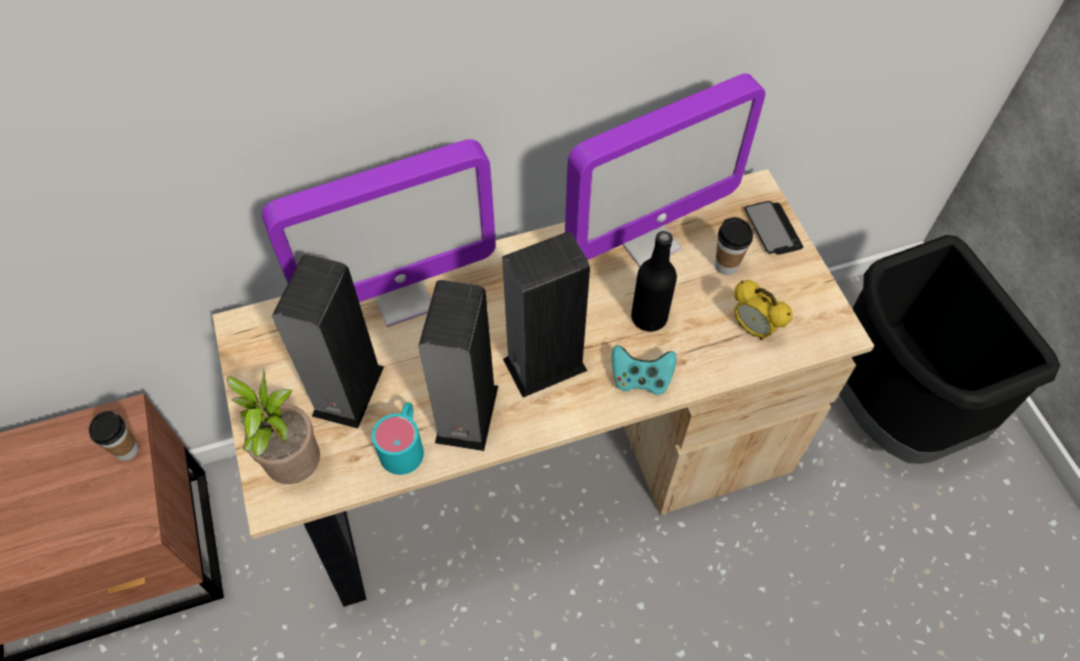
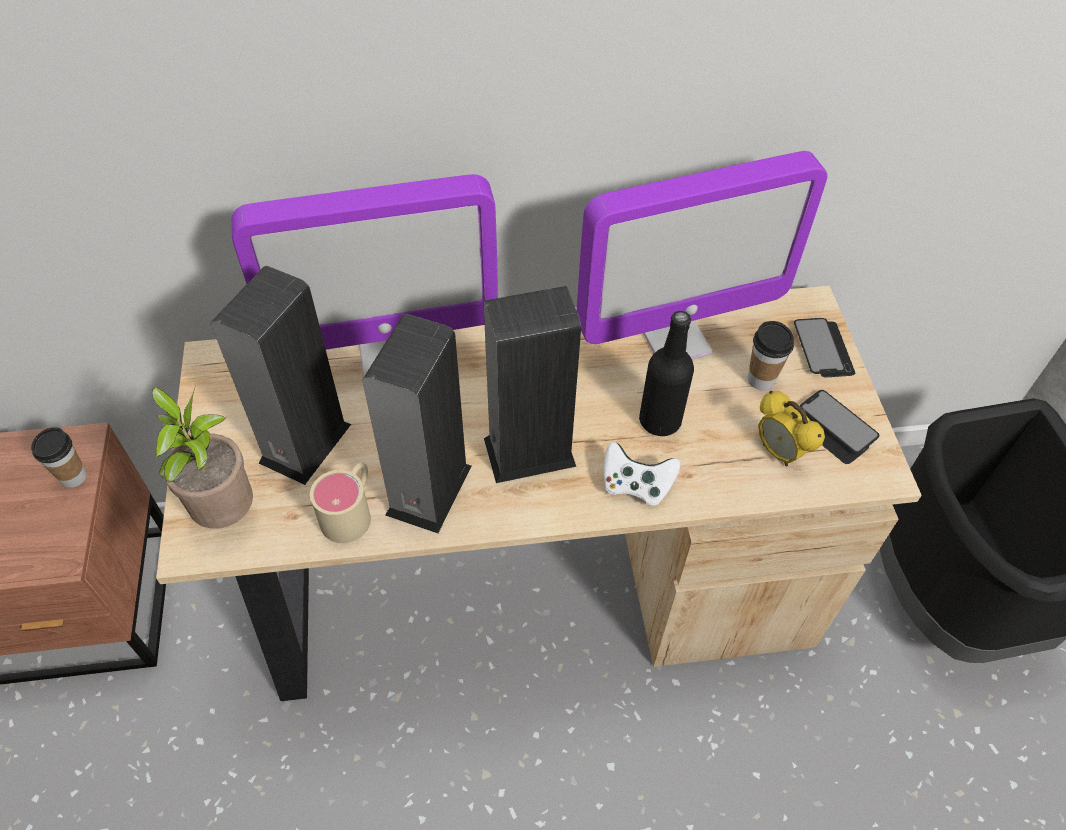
camera: 10 degrees right, 5 degrees down
(404, 444) = (351, 511): turquoise mug -> beige mug
(640, 378) = (635, 485): turquoise game controller -> white game controller
(793, 299) = (833, 428): none -> phone

